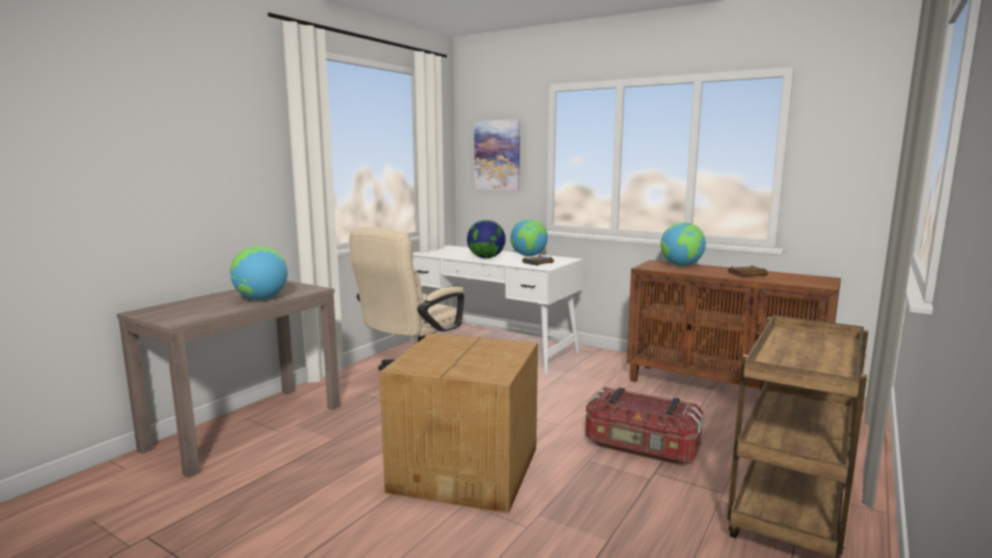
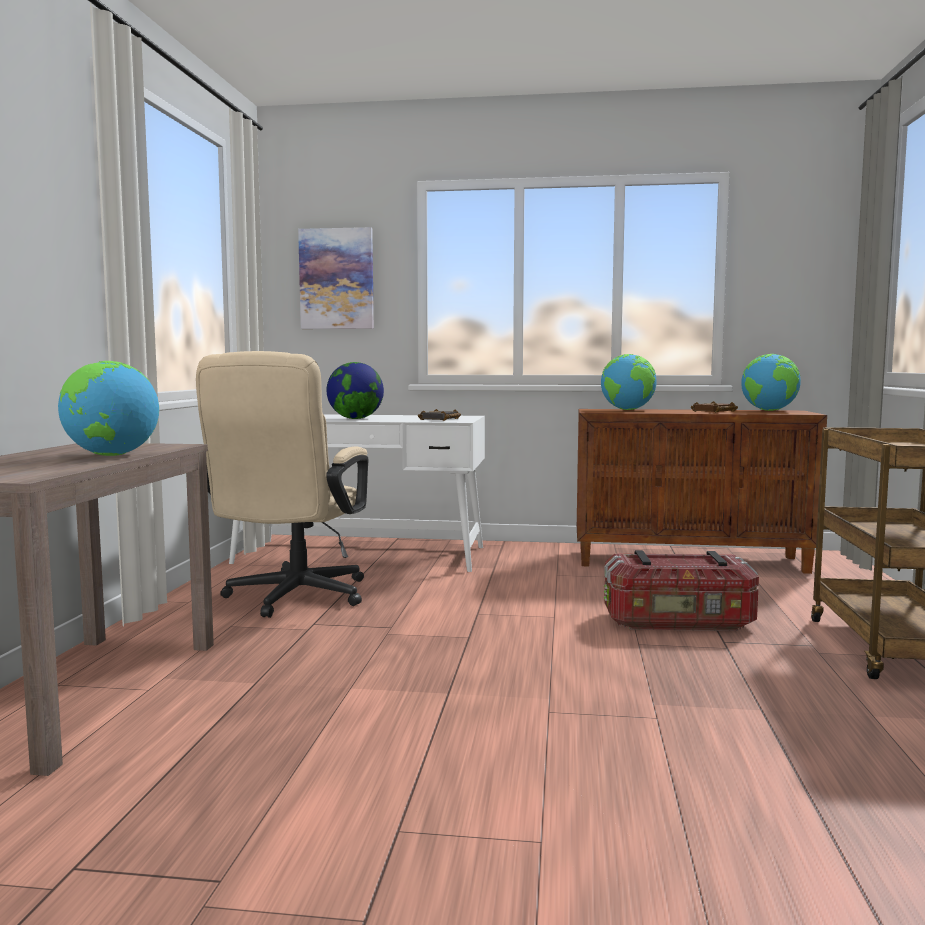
camera: 25 degrees left, 5 degrees down
(468, 468) = (502, 677): cardboard box -> none
(529, 256) = (409, 416): globe -> globe (769, 410)

